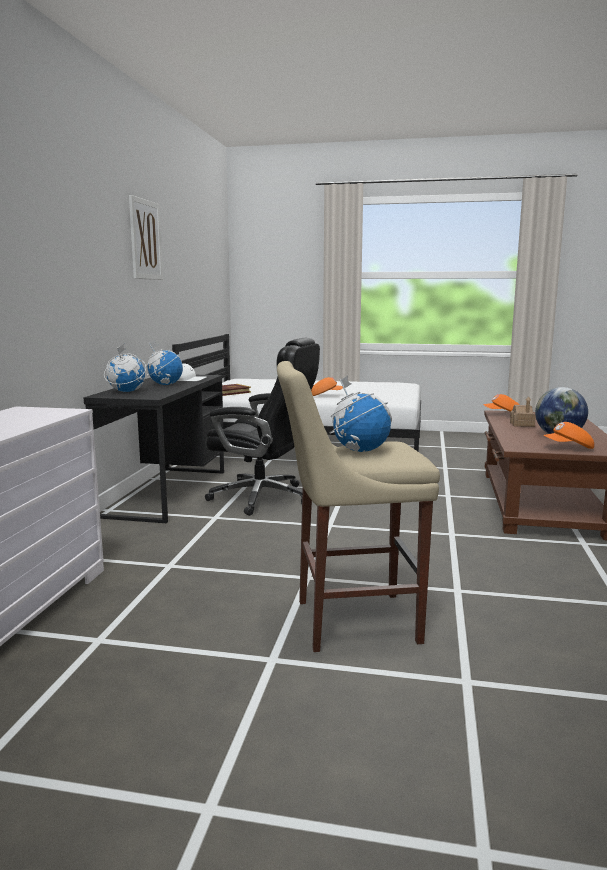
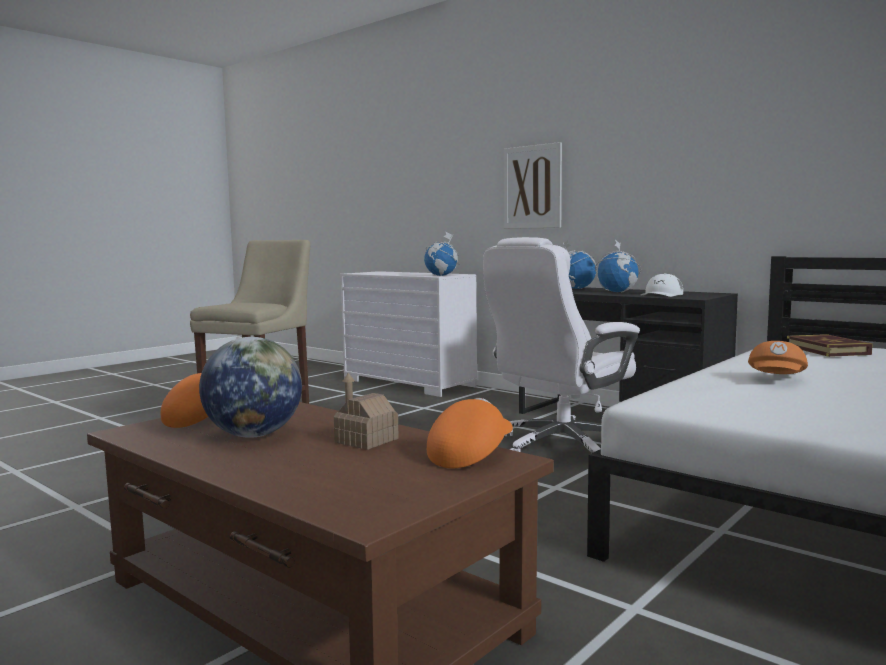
camera: 120 degrees right, 5 degrees down
(145, 240) = (720, 115): picture -> picture (532, 187)
(263, 498) = (560, 447): black office chair -> white office chair
(360, 450) = (252, 302): globe -> globe (442, 275)

